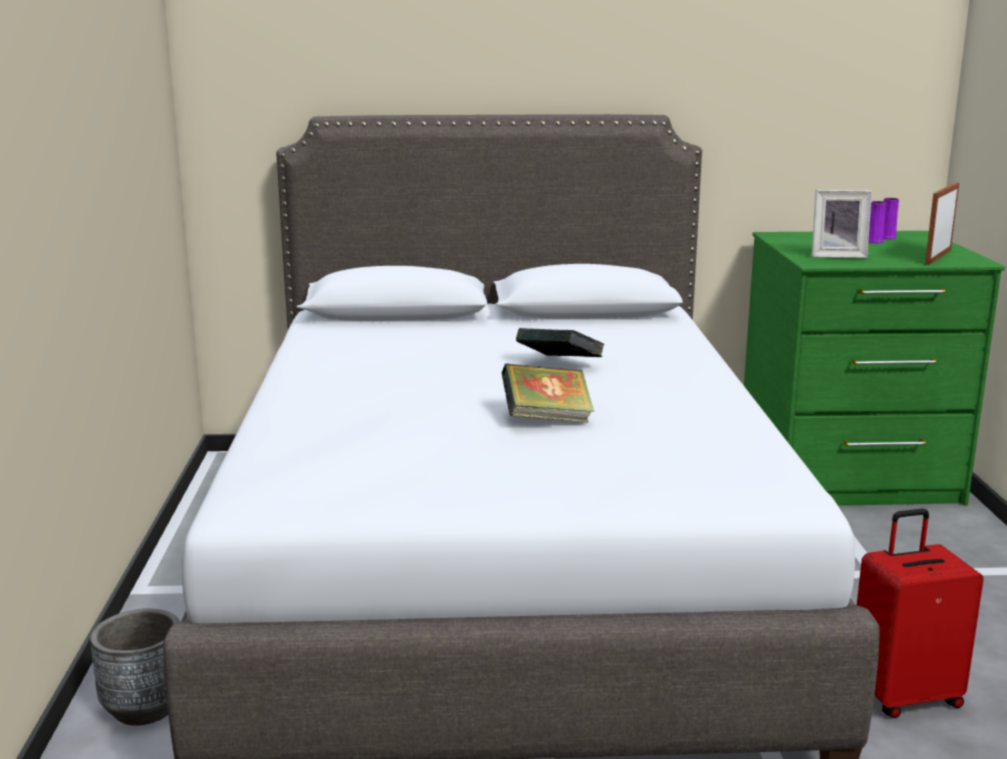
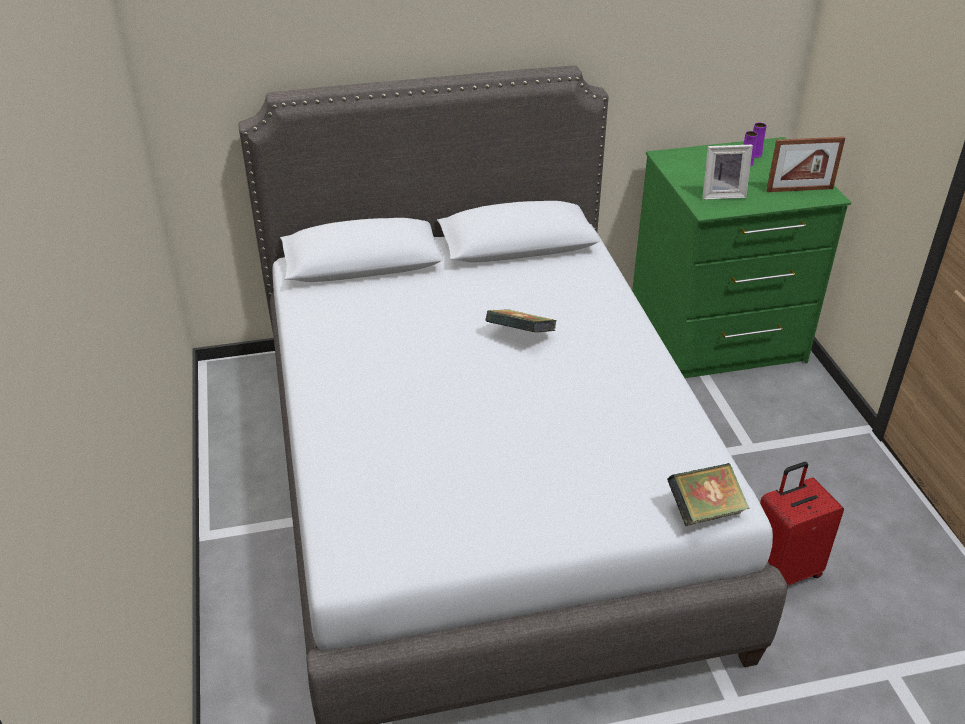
camera: 10 degrees left, 20 degrees up
(144, 708) = (257, 659): grey planter -> none
(547, 419) = (532, 418): book -> book (705, 511)
(938, 257) = (799, 190): picture frame -> picture frame turned 120 degrees counterclockwise

